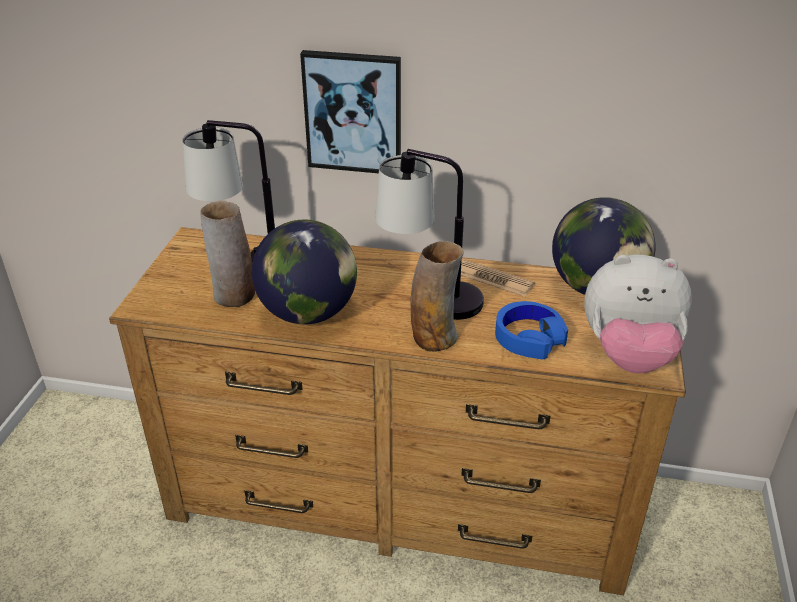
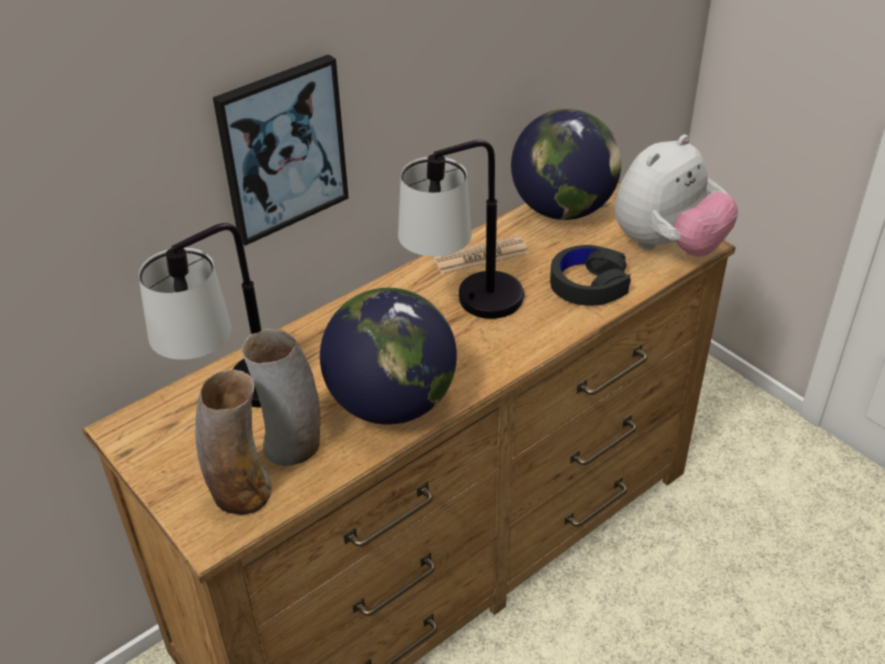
camera: 50 degrees left, 5 degrees up
(434, 337) = (527, 339): vase -> vase (241, 492)
(529, 338) = (588, 284): blue headphones -> black headphones

